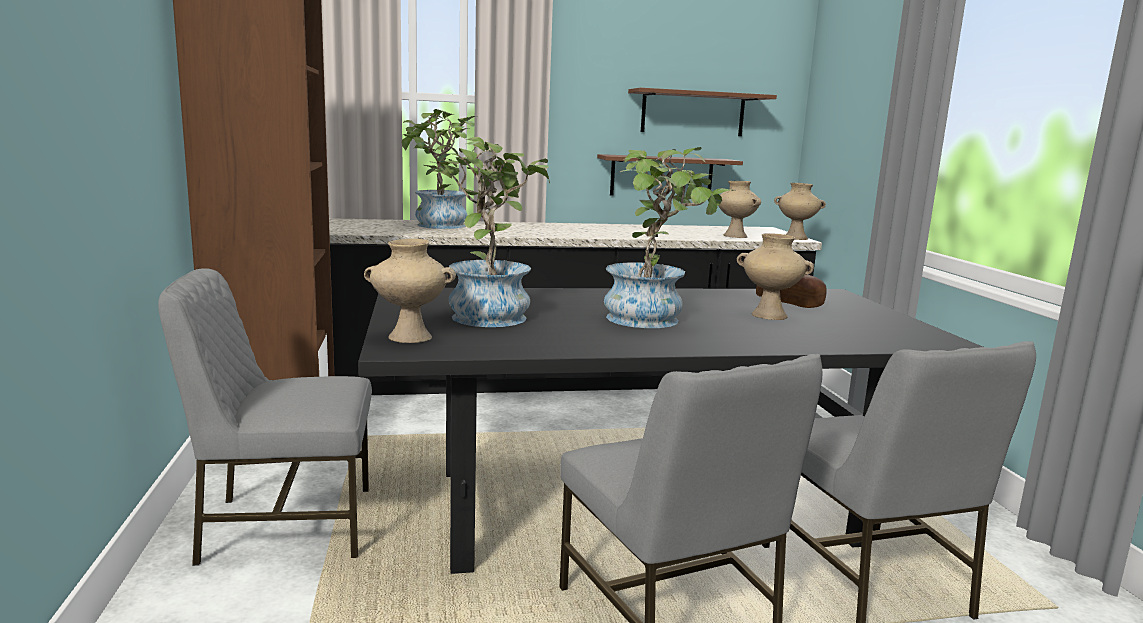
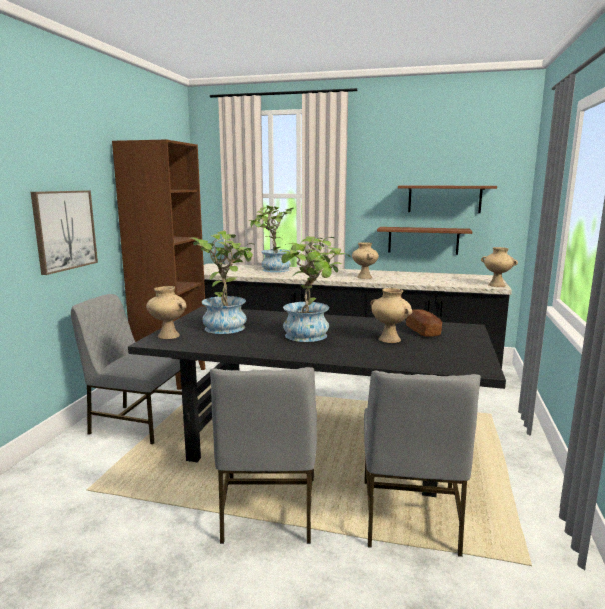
camera: 25 degrees right, 0 degrees up
(116, 127) = (64, 230): none -> picture
(734, 236) = (451, 282): beige vase -> beige vase (364, 277)

